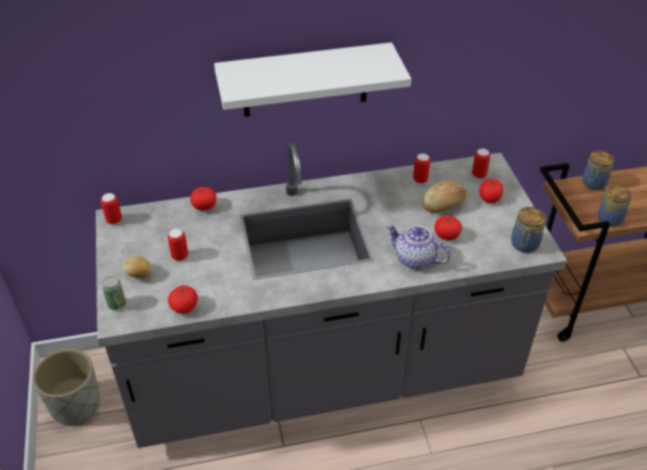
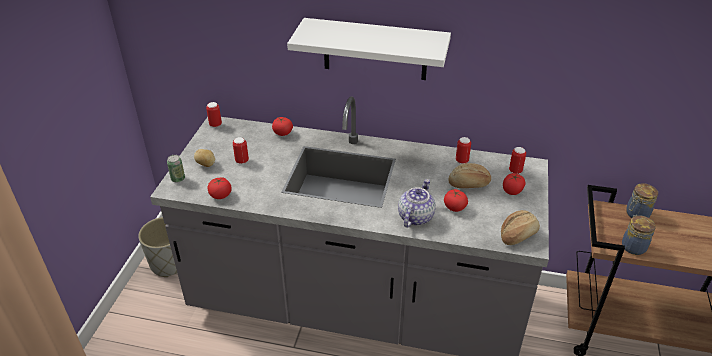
camera: 25 degrees right, 5 degrees down
(414, 259) = (415, 216): teapot -> teapot turned 60 degrees clockwise
(524, 245) = (517, 235): jar -> bread

